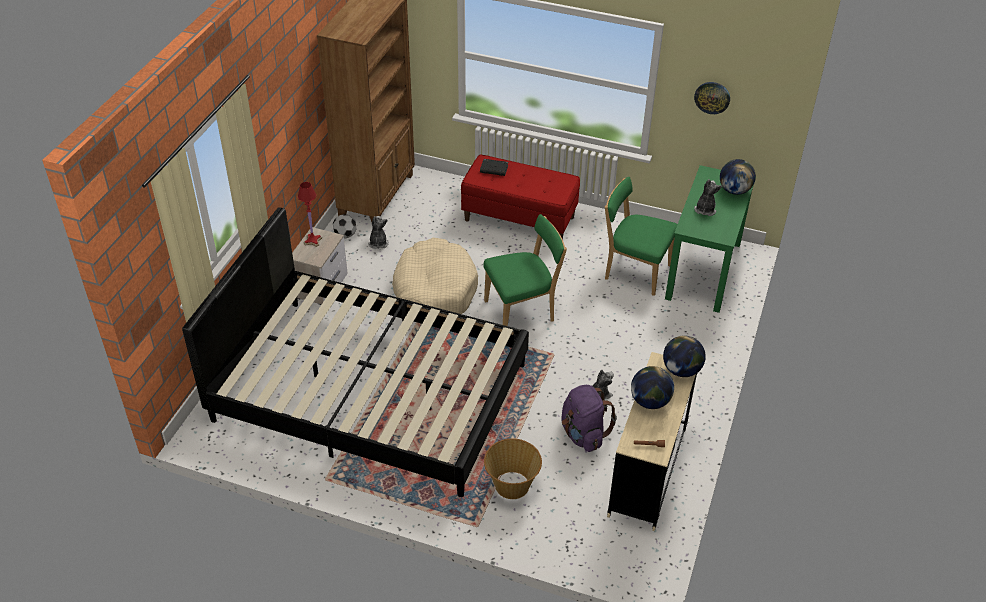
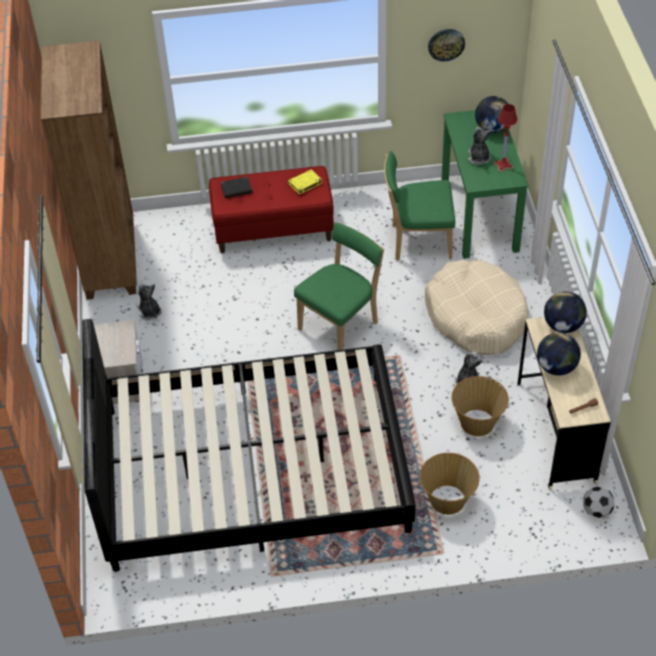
camera: 25 degrees left, 5 degrees up
(313, 241) = (107, 338): red table lamp -> red table lamp (503, 165)
(345, 235) = (109, 317): football -> football (596, 510)
(434, 291) = (242, 340): beige dog bed -> beige dog bed (476, 316)
(552, 184) = (305, 183): none -> yellow book
(583, 434) = (477, 422): purple backpack -> basket

